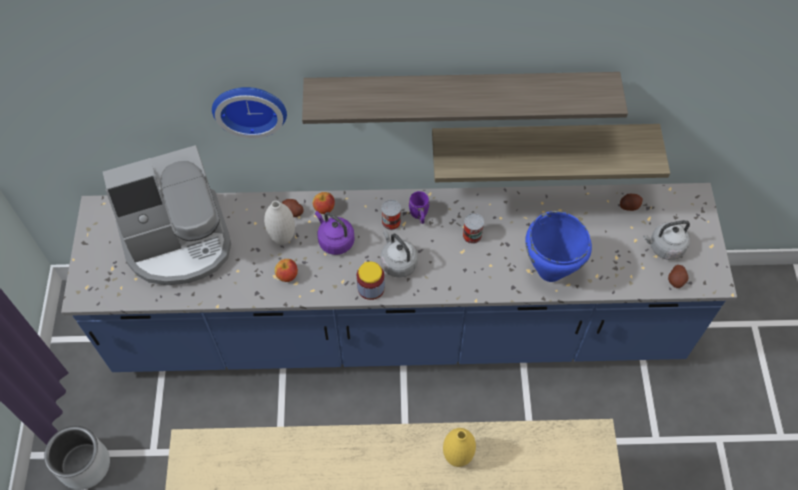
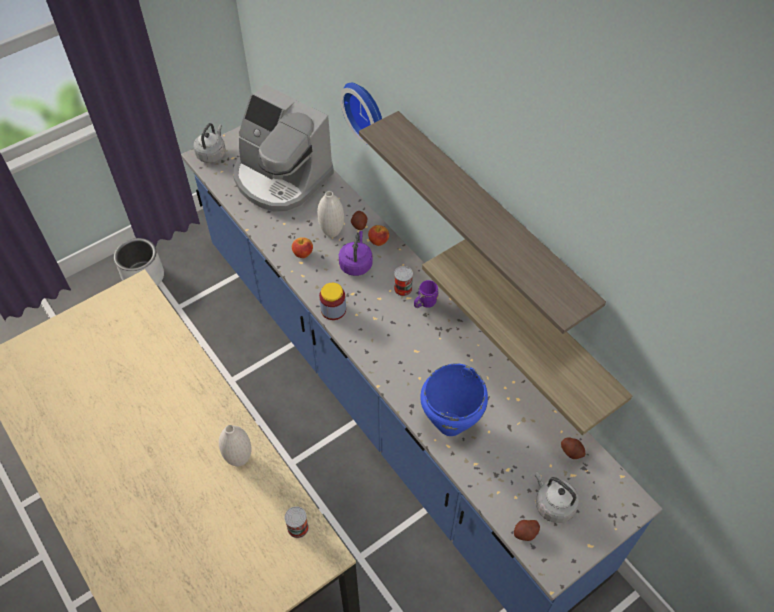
camera: 55 degrees right, 5 degrees down
(397, 262) = (370, 314): grey kettle -> grey kettle (212, 154)
(457, 457) = (239, 459): yellow vase -> white vase
(472, 235) = (437, 349): can -> can (298, 527)

